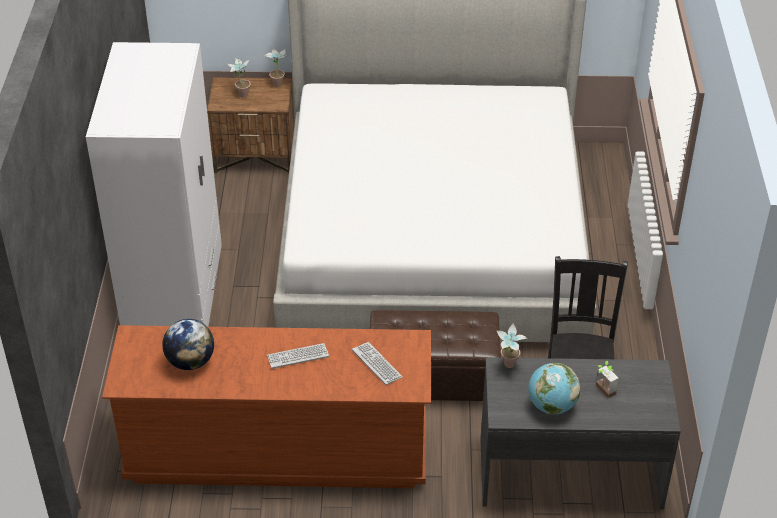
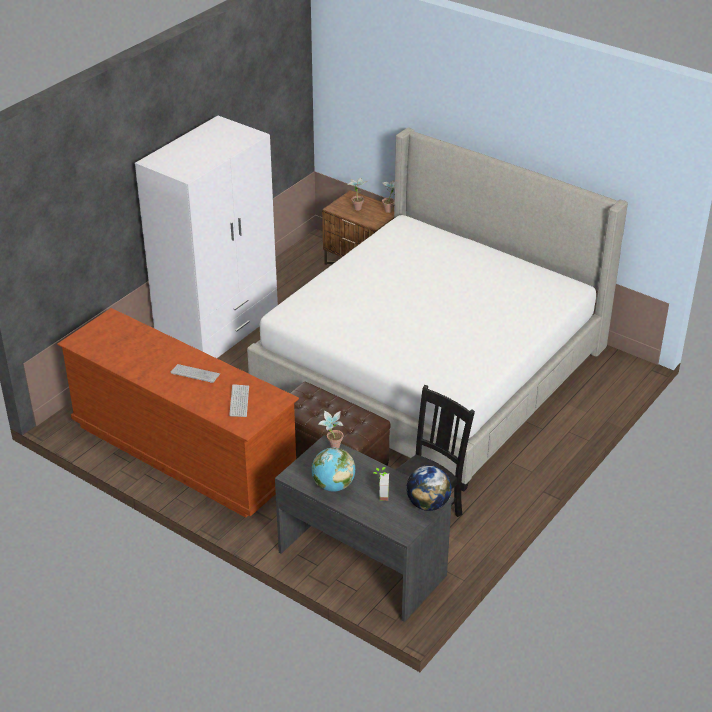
camera: 35 degrees right, 5 degrees down
(190, 361) = (128, 347): globe -> globe (428, 504)

